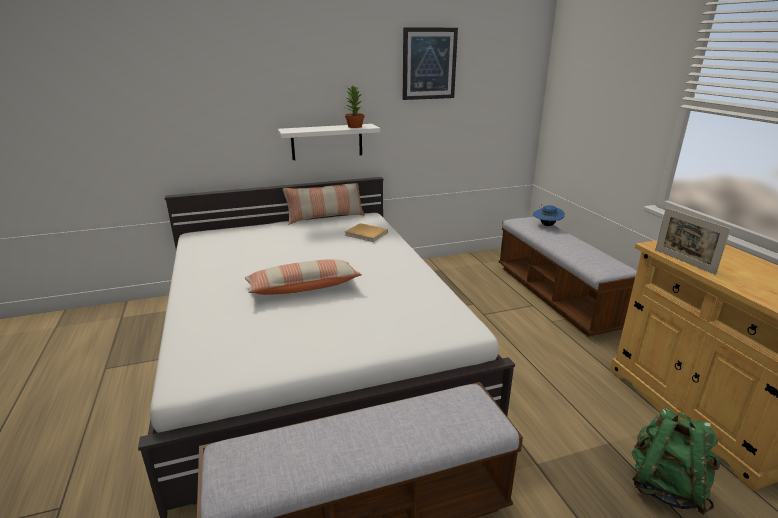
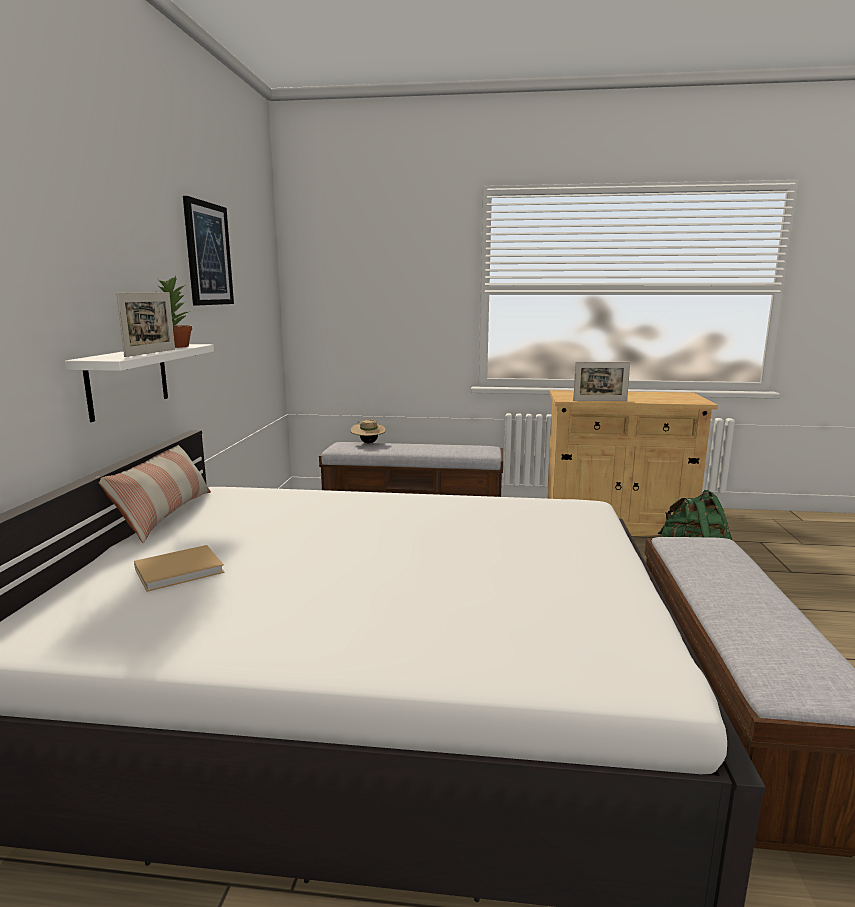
camera: 65 degrees left, 10 degrees down
(303, 288) = (420, 562): pillow -> none
(318, 130) = (151, 353): none -> picture frame
(367, 234) = (287, 501): beige book -> beige book (182, 570)
(547, 225) = (368, 443): blue hat -> beige hat

